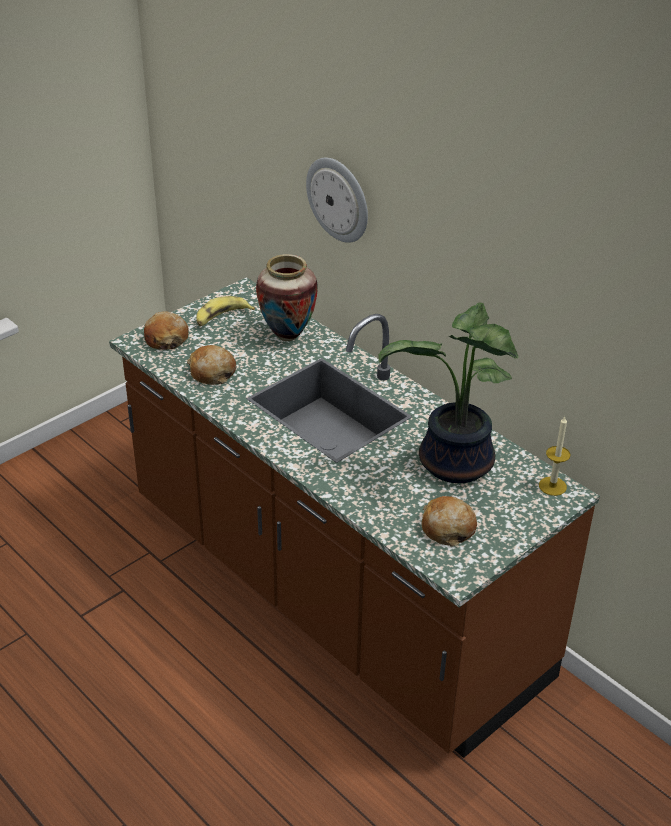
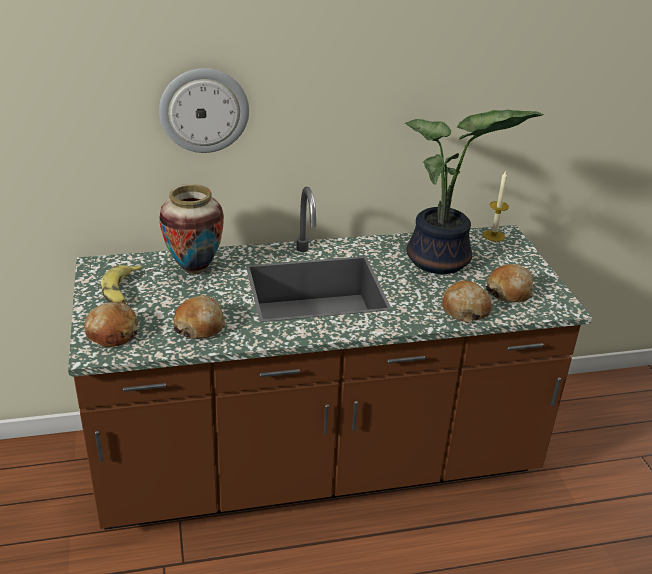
camera: 60 degrees left, 5 degrees down
(382, 507) = (465, 309): none -> bread

